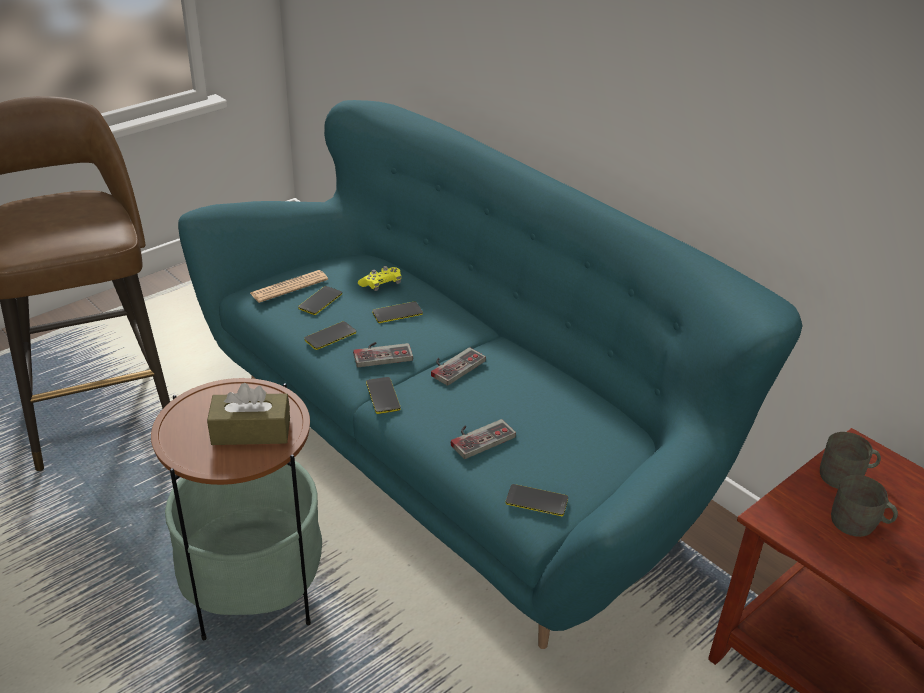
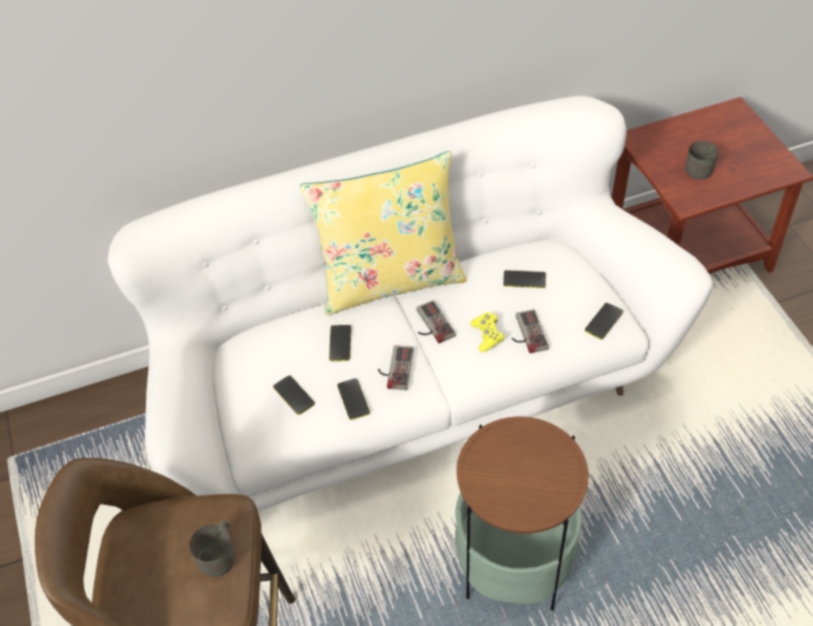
camera: 65 degrees left, 15 degrees up
(251, 431) = (535, 458): brown tissue box -> none
(289, 287) = (257, 415): newspaper -> none
(381, 285) = (288, 344): yellow game controller -> yellow game controller (487, 335)
(383, 396) = (450, 382): phone -> phone (524, 280)
(458, 455) = (411, 386): turquoise sofa -> white sofa
(503, 329) = (390, 280): none -> yellow pillow
(846, 476) = (660, 155): grey mug -> grey mug (220, 554)

